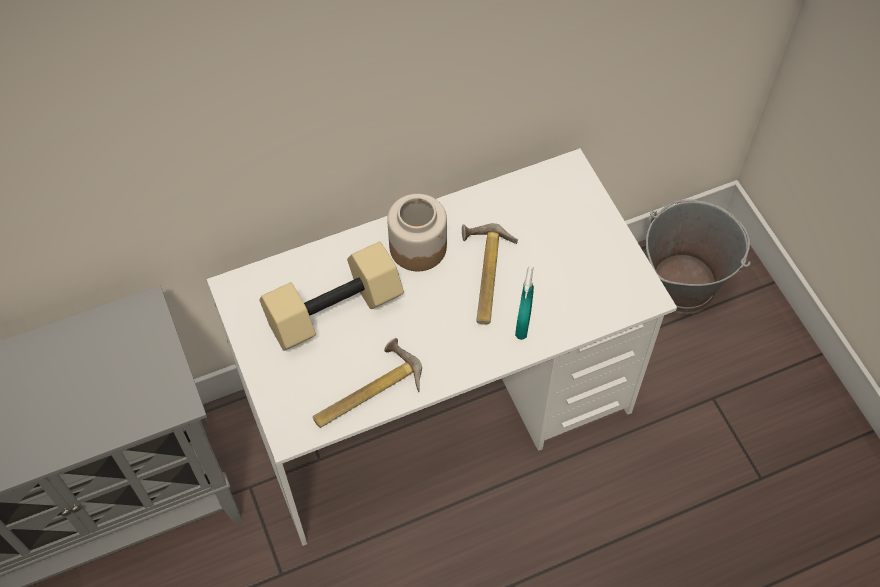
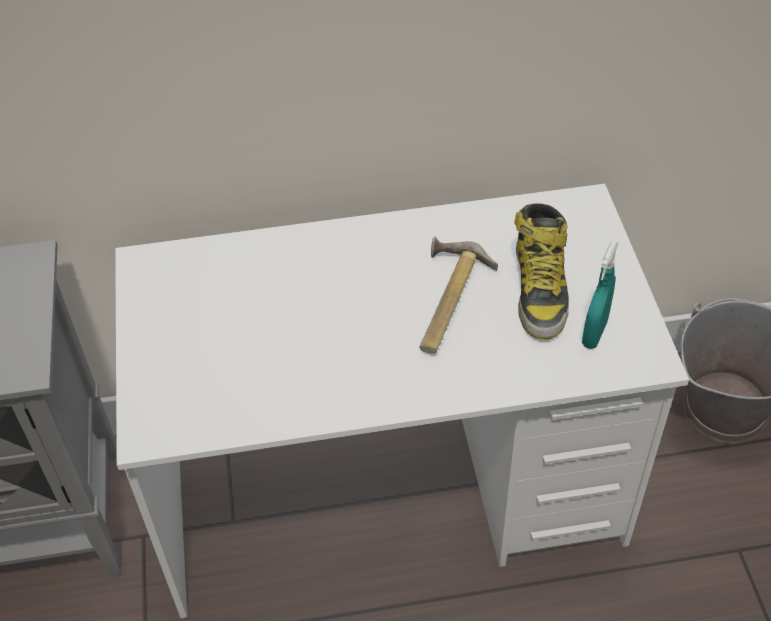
camera: 15 degrees right, 10 degrees down
(334, 308) = (251, 304): beige dumbbell -> none
(366, 390) = (257, 402): hammer -> none
(418, 247) = (374, 255): jar -> none
(523, 325) = (479, 364): turquoise spray bottle -> turquoise spray bottle (594, 333)
(552, 252) = (540, 288): none -> boot

